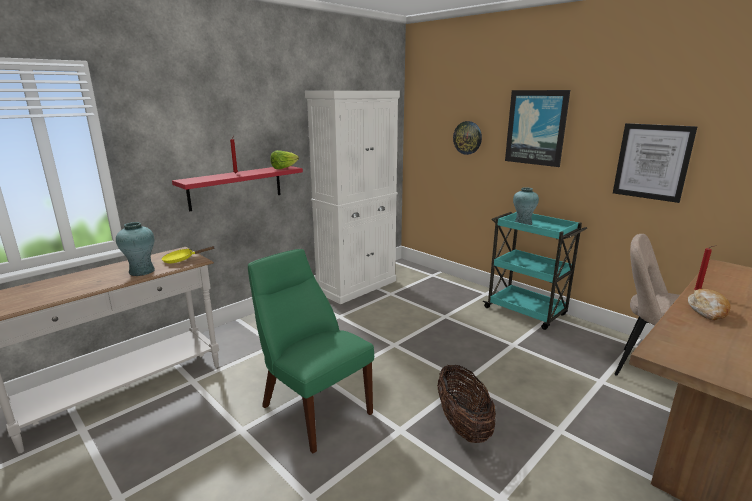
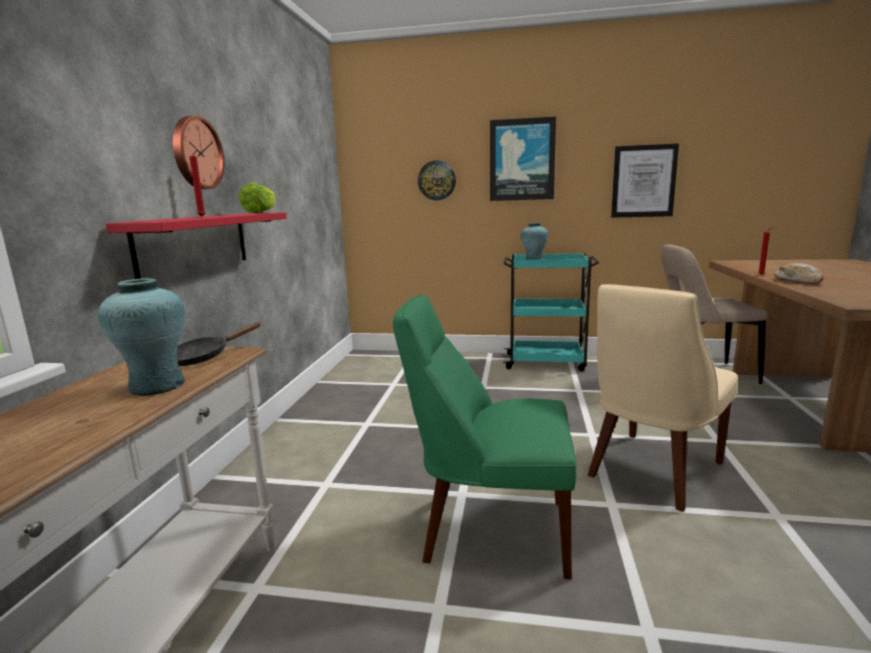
camera: 35 degrees left, 5 degrees down
(182, 260) = (204, 357): yellow frying pan -> black frying pan
(243, 134) = (196, 153): none -> wall clock
(357, 286) = (341, 388): white cabinet -> none
(462, 424) = (651, 471): basket -> beige chair

